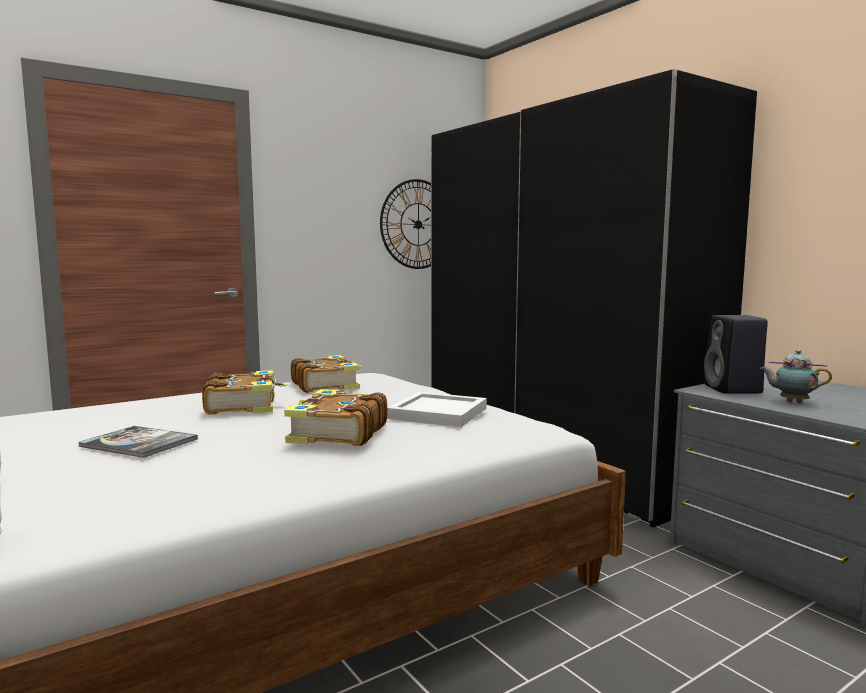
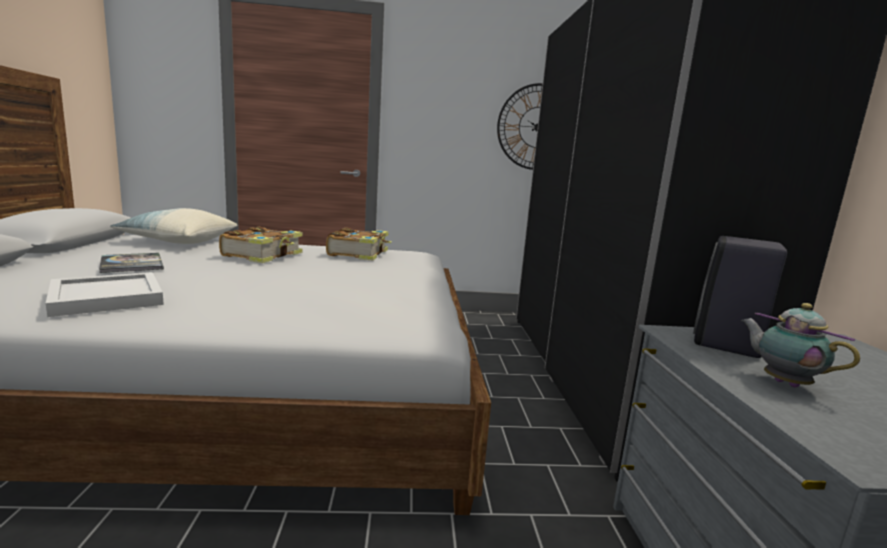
camera: 30 degrees right, 5 degrees up
(91, 412) = (179, 241): none -> pillow
(337, 433) = (242, 287): book -> none
(437, 413) = (361, 290): white tray -> white tray (108, 297)

